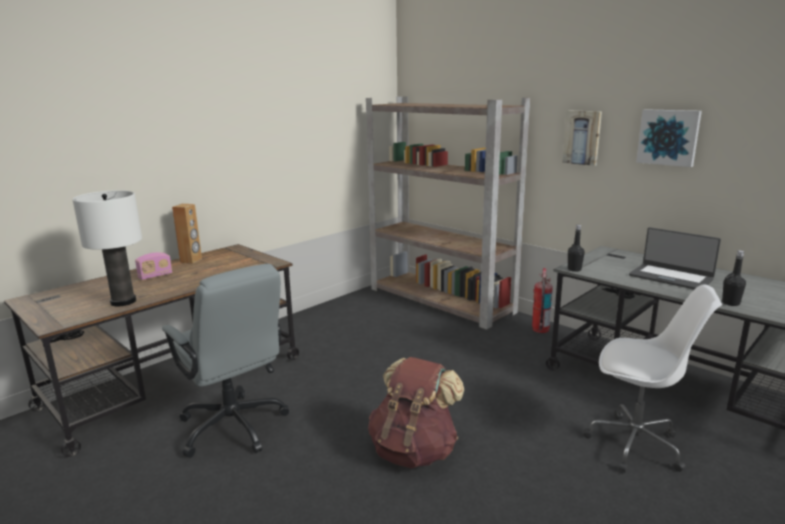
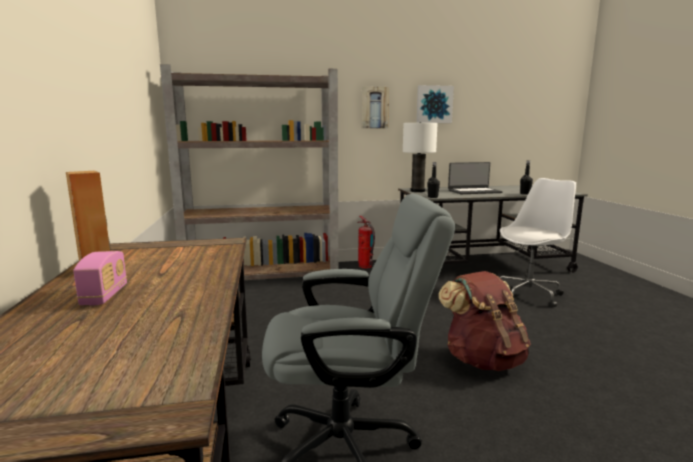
camera: 55 degrees left, 5 degrees down
(123, 302) = (179, 330): white table lamp -> white table lamp (418, 191)

